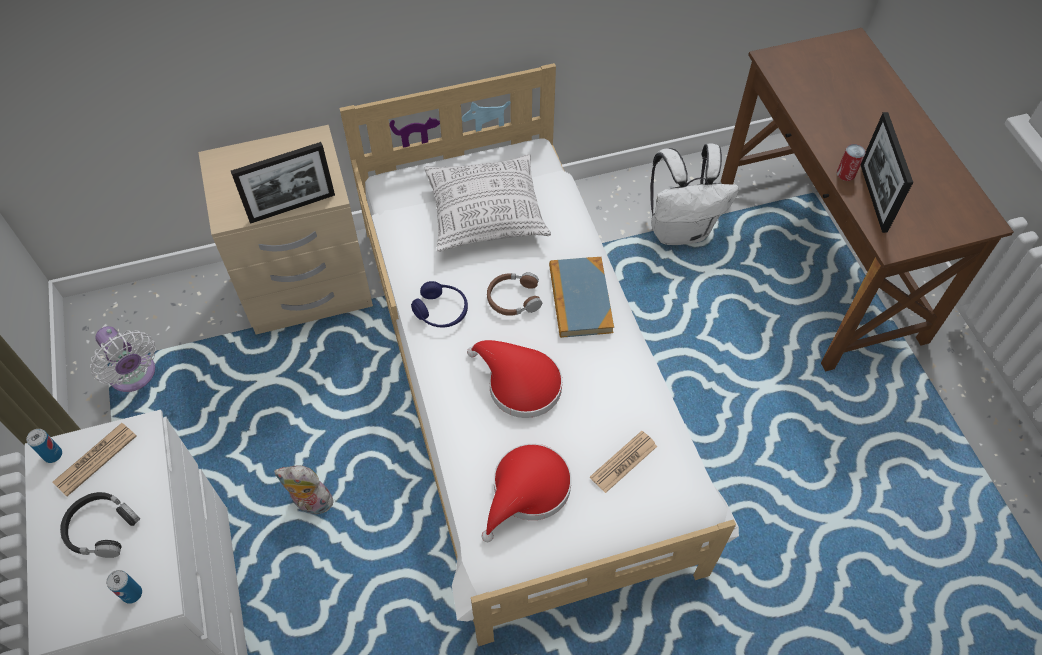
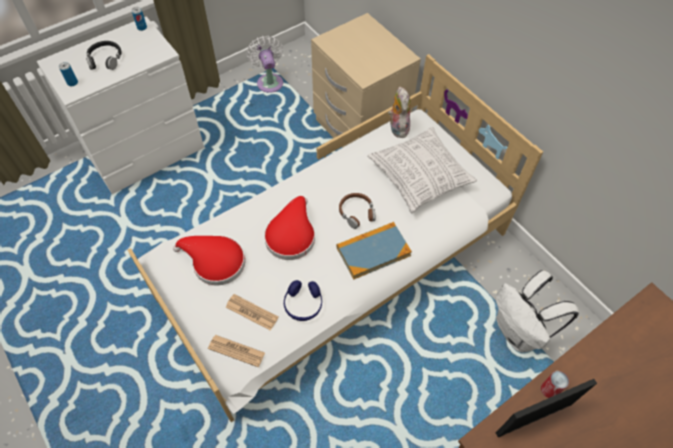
camera: 70 degrees right, 0 degrees up
(95, 459) = (143, 42): newspaper -> newspaper (236, 351)
(135, 376) = (269, 81): white fan -> white fan turned 135 degrees clockwise
(292, 207) = (346, 64): picture frame -> none
(311, 504) = (219, 184): plush toy -> plush toy (397, 128)
(441, 311) = (330, 177): blue headphones -> blue headphones (303, 304)

